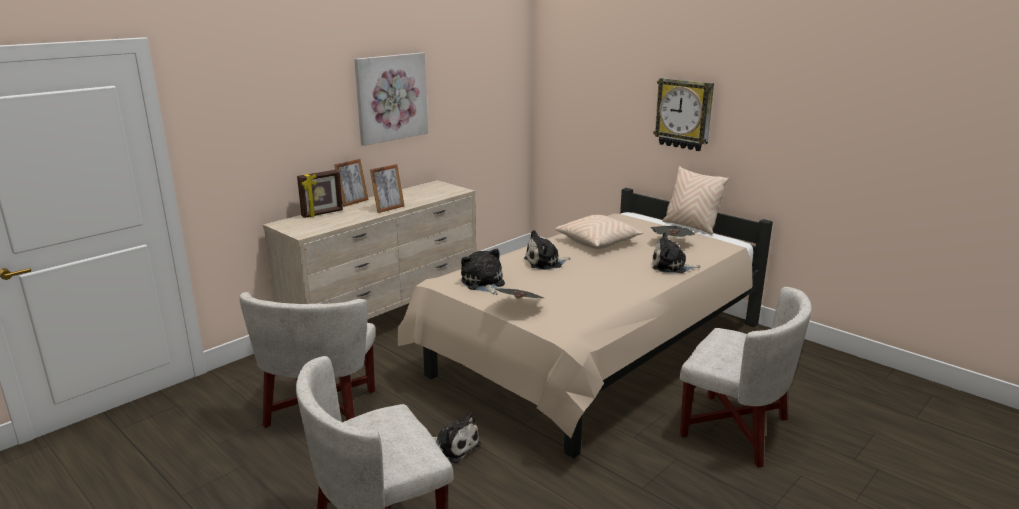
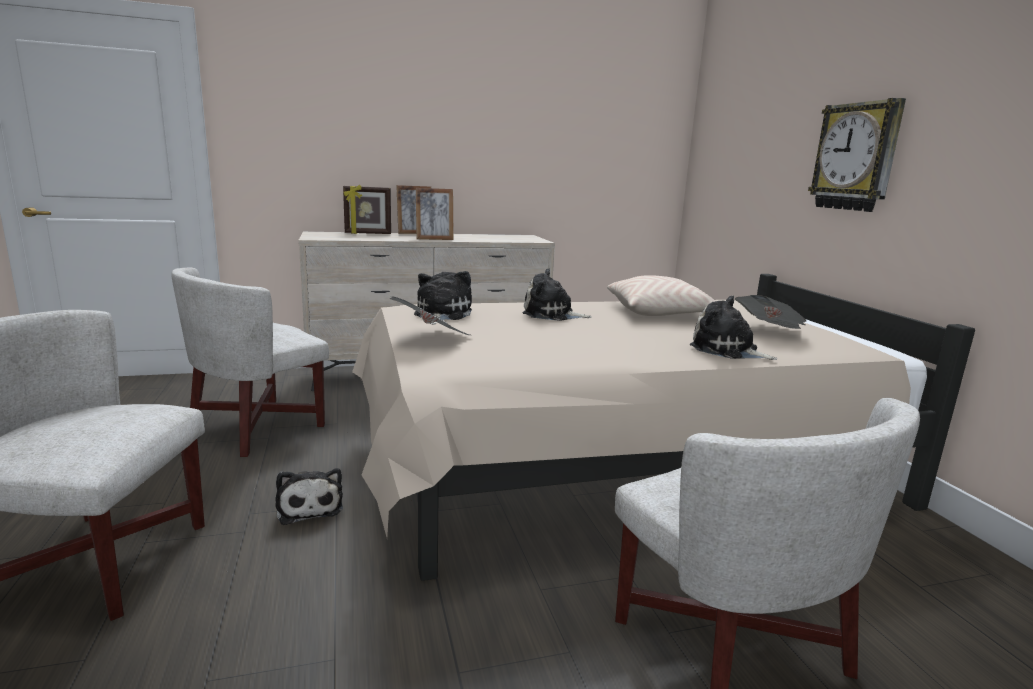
camera: 30 degrees right, 5 degrees down
(391, 97) = (481, 125): picture -> none
(691, 226) = (833, 327): beige pillow -> none

